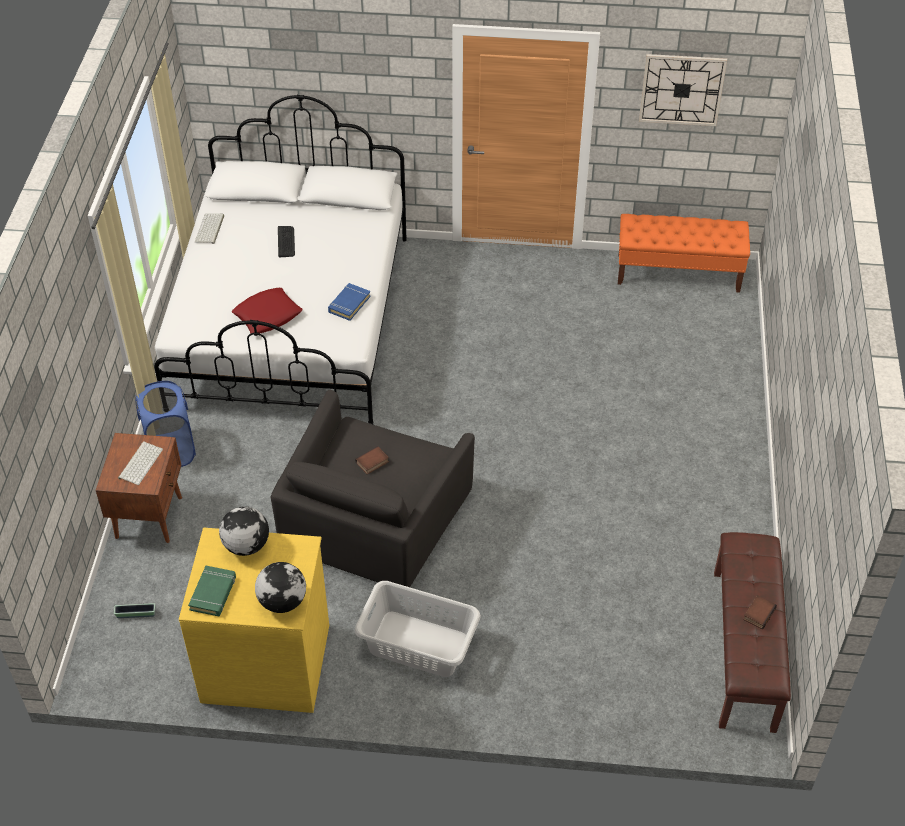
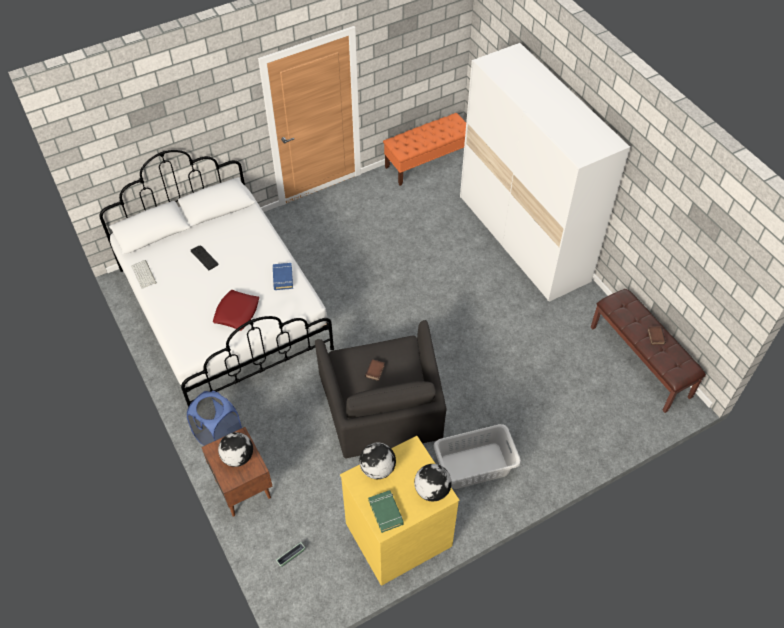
camera: 35 degrees left, 5 degrees up
(140, 463) = (237, 457): keyboard -> globe
(682, 89) = (408, 44): wall clock -> none
(722, 422) = (523, 238): none -> white wardrobe

